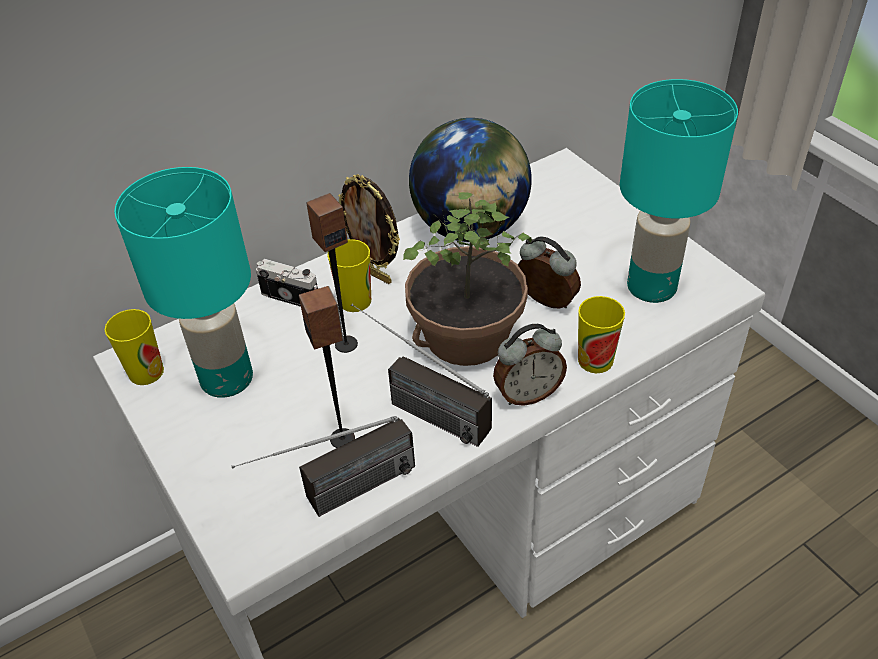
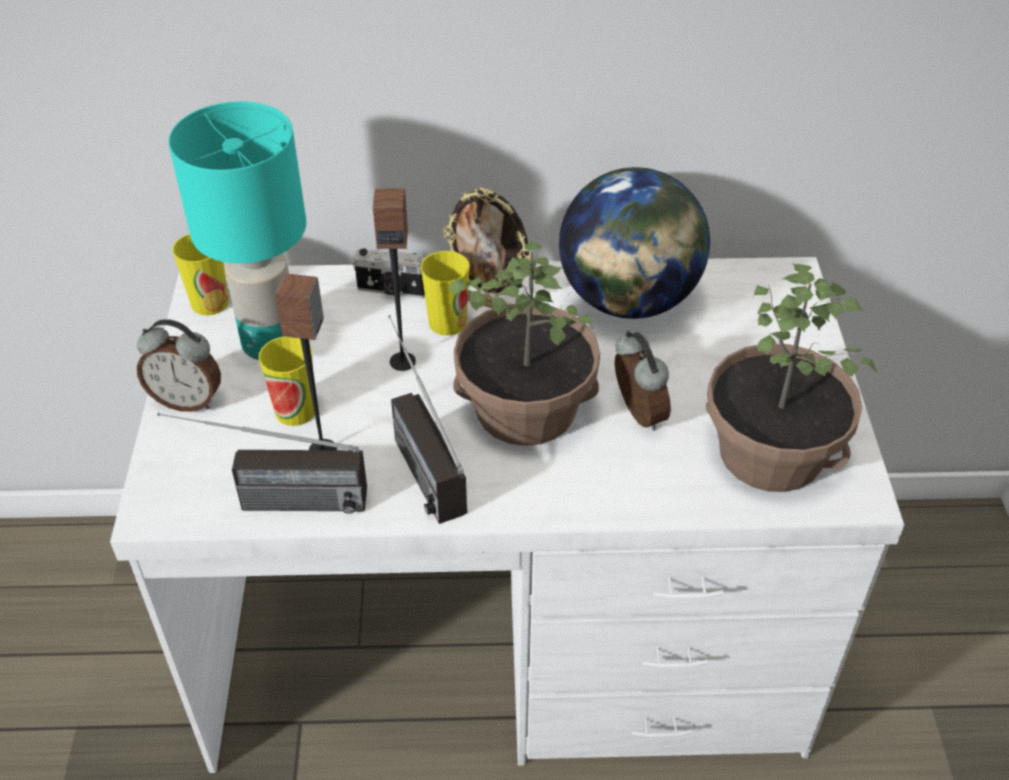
camera: 30 degrees right, 0 degrees up
(291, 296) = (392, 291): camera -> camera turned 135 degrees clockwise
(375, 274) = (489, 304): picture frame -> picture frame turned 45 degrees counterclockwise
(527, 393) = (534, 498): alarm clock -> alarm clock (187, 400)
(595, 360) = (636, 500): cup -> cup (295, 411)
(650, 287) = (769, 453): turquoise table lamp -> potted plant

